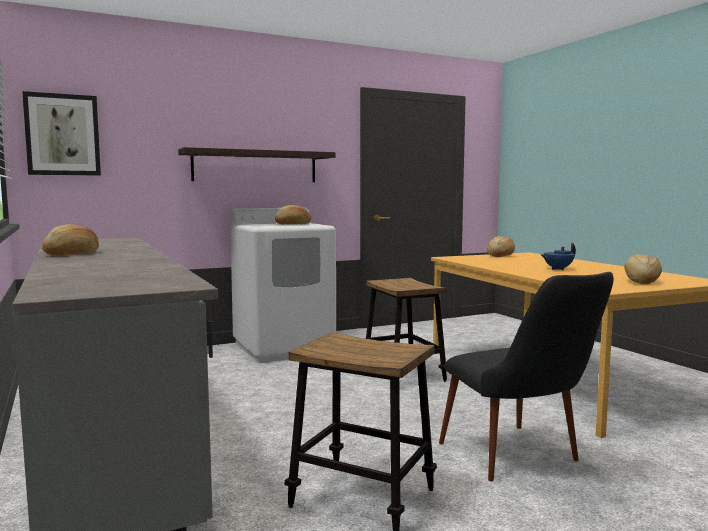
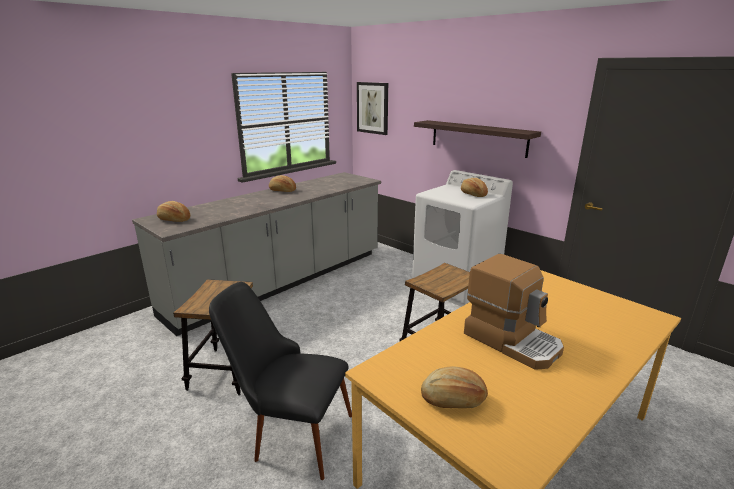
camera: 70 degrees right, 15 degrees up
(500, 256) = (598, 300): bread -> bread (174, 219)
(521, 461) = (289, 432): black chair -> black chair turned 60 degrees clockwise
(557, 269) = (512, 341): blue teapot -> coffee machine

